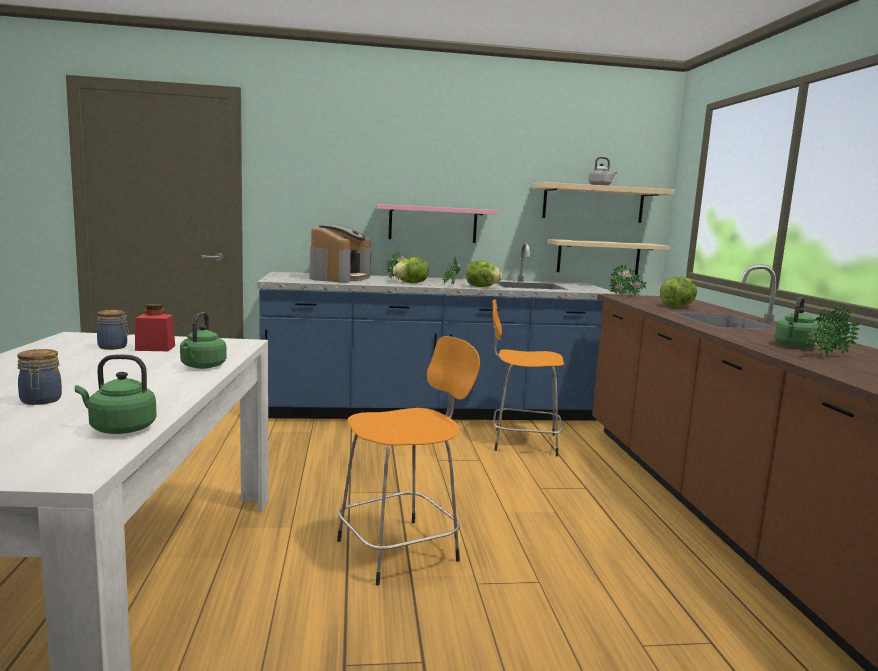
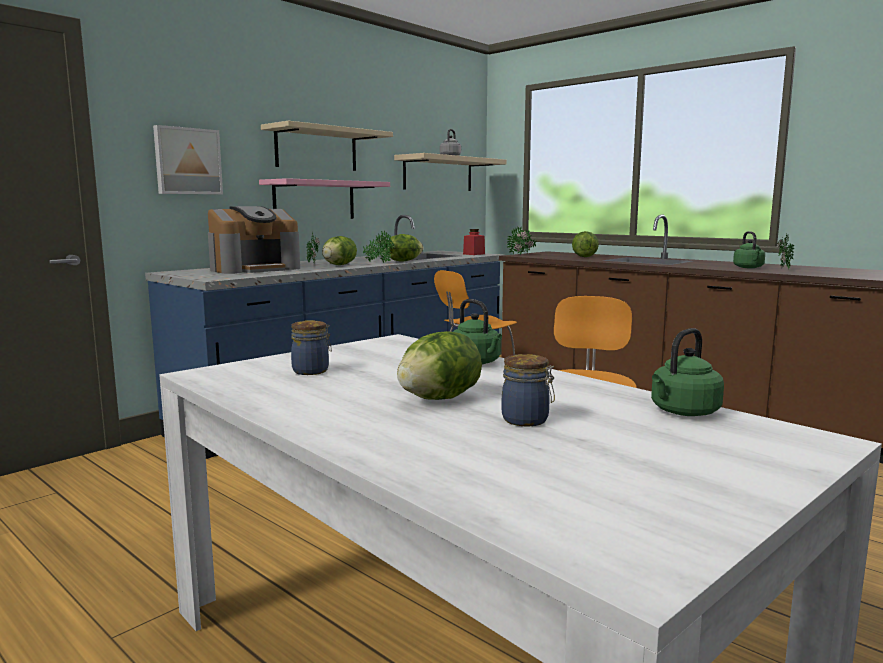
camera: 40 degrees left, 0 degrees up
(75, 377) = (439, 399): none -> lettuce
(155, 348) = (354, 361): red jar -> red jar (474, 254)
(313, 188) = (187, 161): none -> picture
(339, 278) = (255, 269): coffee machine -> coffee machine turned 75 degrees clockwise
(598, 257) = (445, 225): beige shelf -> beige shelf (316, 149)

